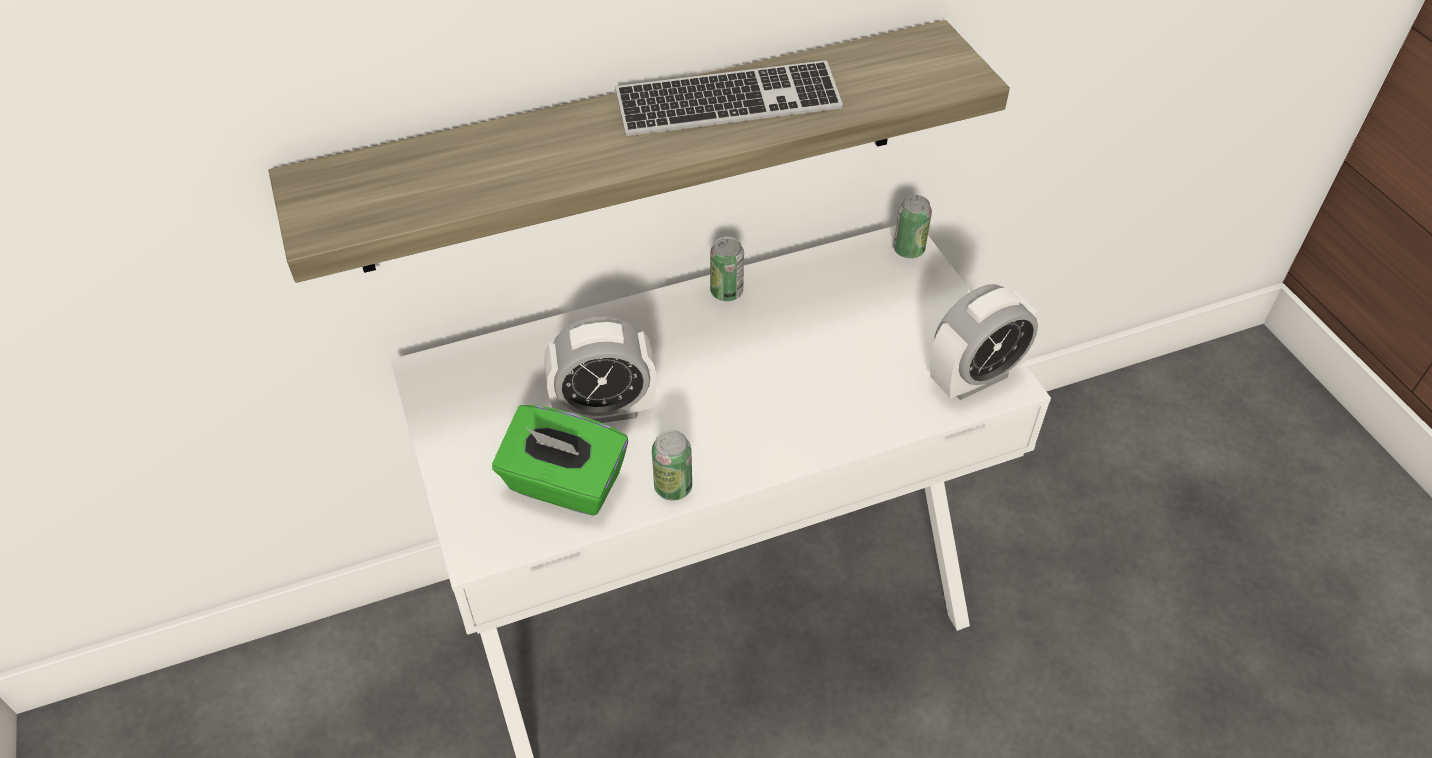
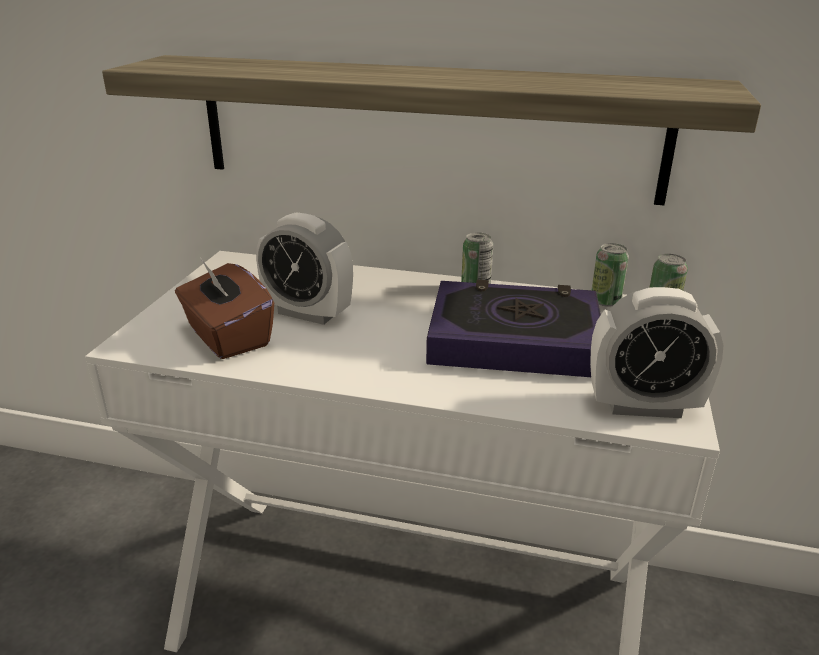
camera: 35 degrees right, 20 degrees down
(564, 484) = (227, 337): green tissue box -> brown tissue box
(673, 487) = (296, 368): can -> can (605, 301)
(728, 104) = (485, 76): keyboard -> none
(820, 349) = (514, 339): none -> book

